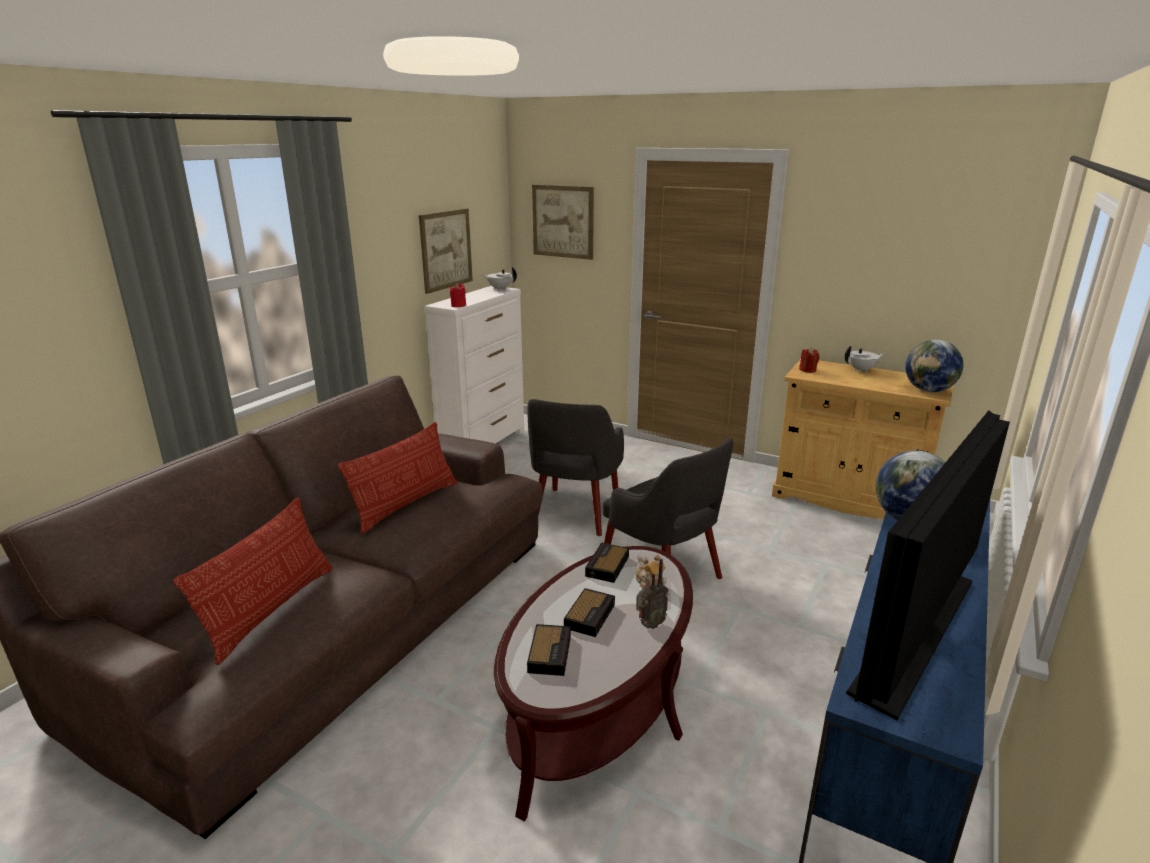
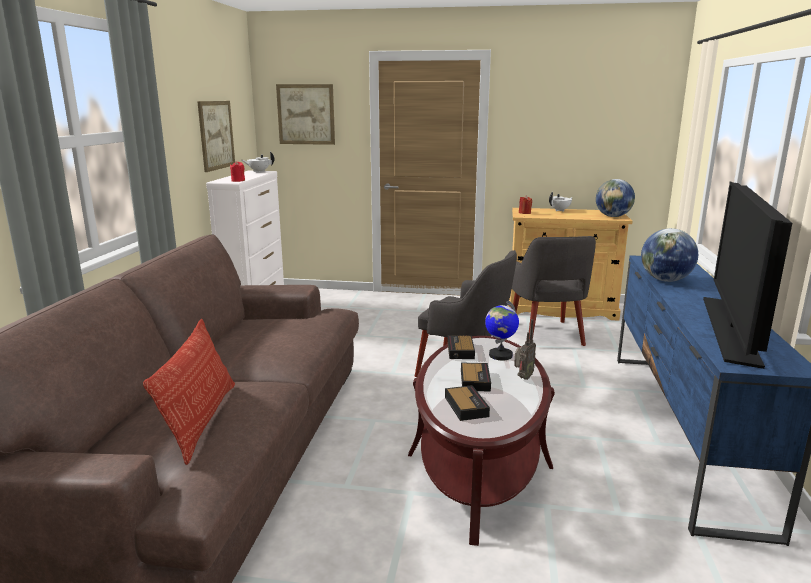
camera: 20 degrees left, 5 degrees down
(405, 504) = (259, 336): pillow -> none
(575, 512) = (368, 344): grey armchair -> grey armchair (547, 334)
(649, 583) = (500, 355): teapot -> globe

